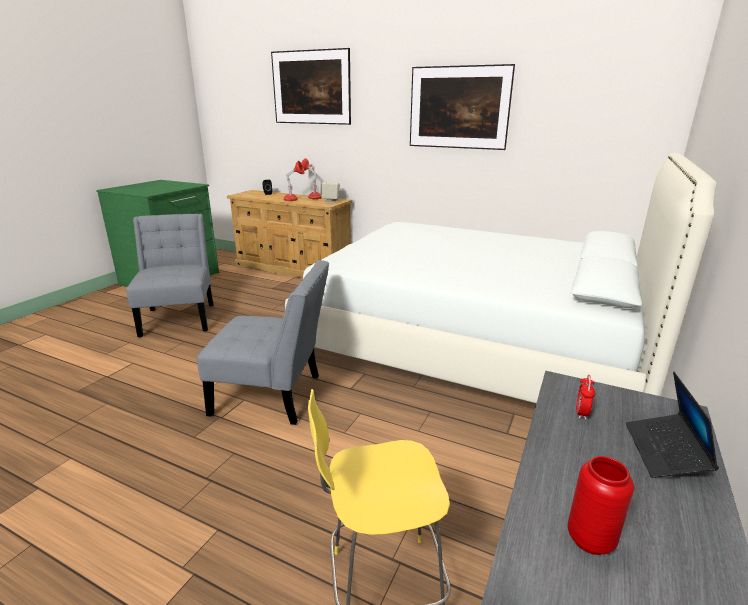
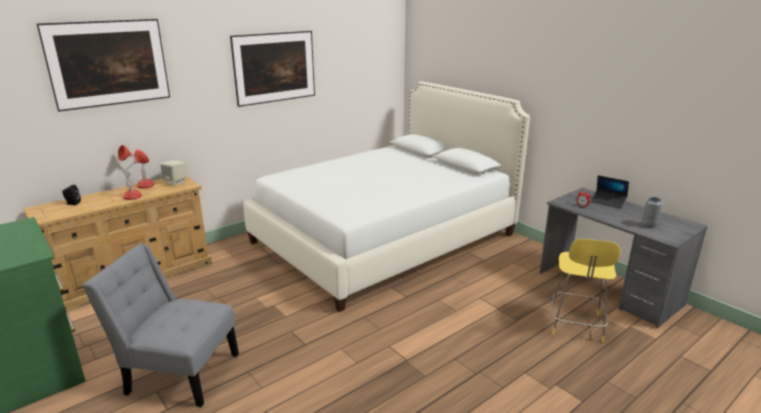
camera: 65 degrees left, 0 degrees up
(273, 396) = (393, 331): grey chair -> none
(590, 539) = (649, 225): red vase -> grey vase

